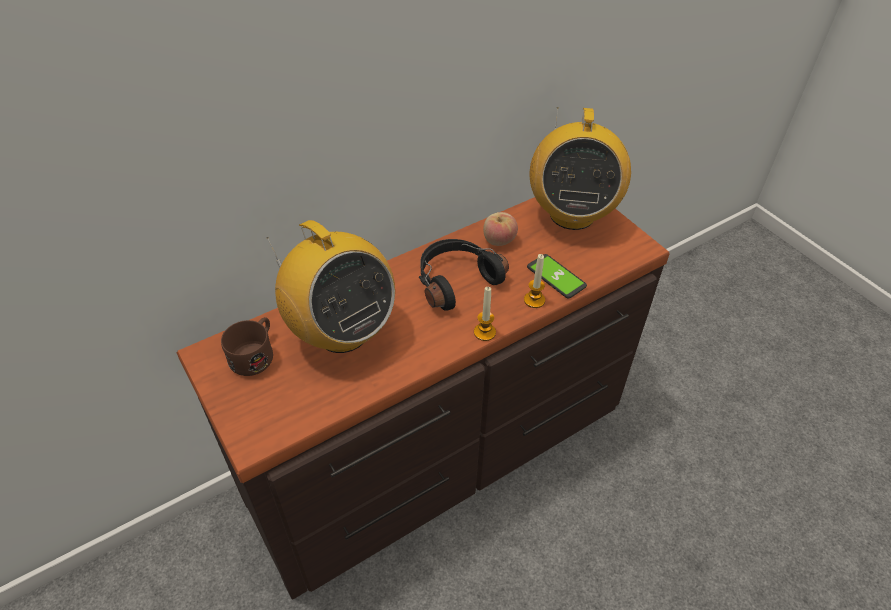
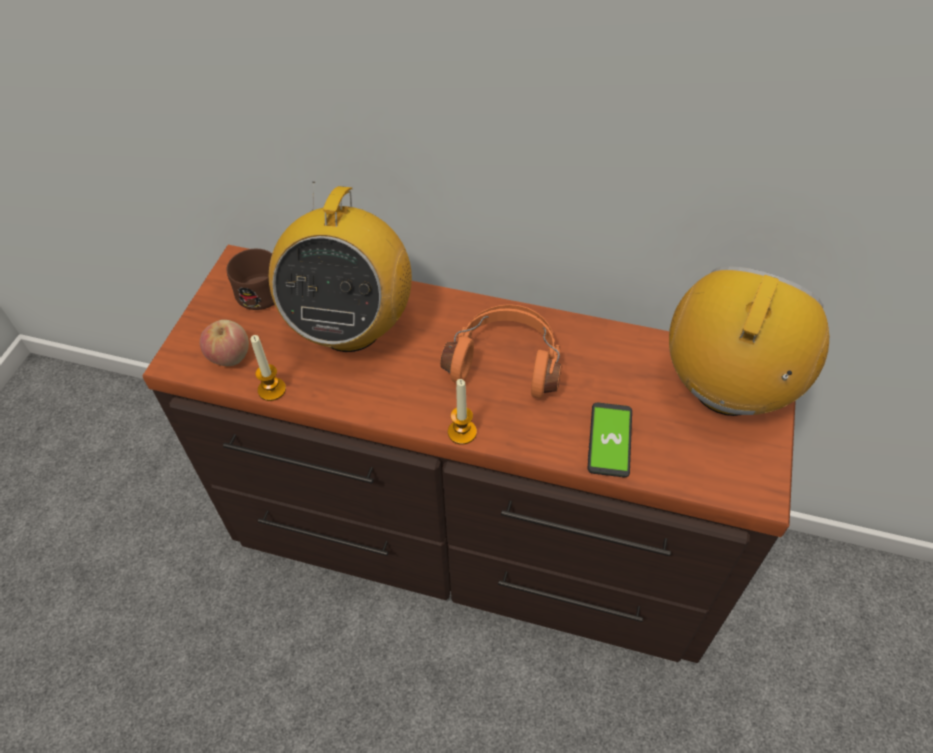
camera: 50 degrees right, 5 degrees up
(455, 280) = (506, 361): black headphones -> orange headphones
(499, 240) = (604, 355): apple -> apple (229, 356)
(534, 300) = (553, 444): candle -> candle (272, 390)
(571, 214) = (727, 389): radio -> radio turned 150 degrees clockwise

